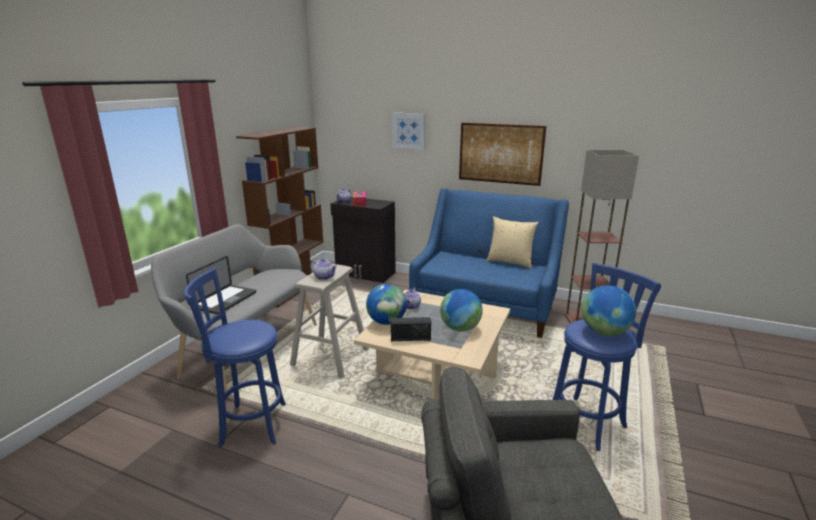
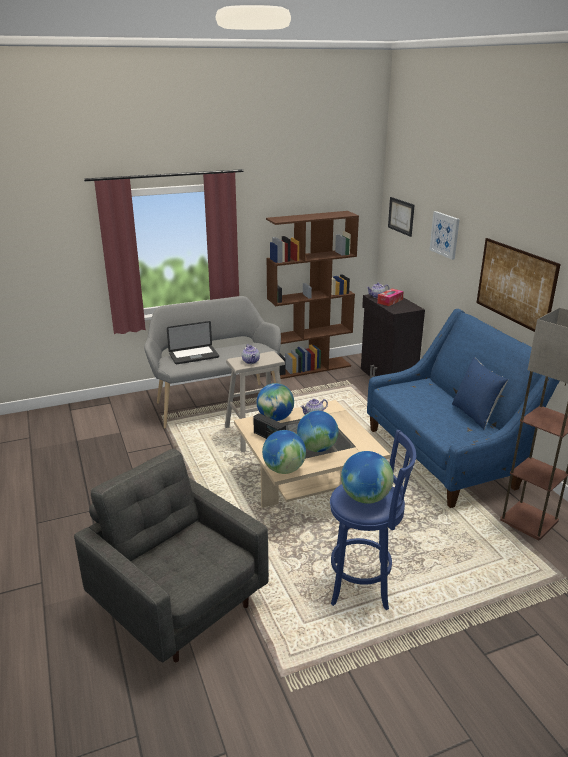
camera: 45 degrees right, 5 degrees up
(249, 424) = (156, 450): blue stool -> none
(346, 126) = (401, 216): none -> picture
(469, 356) = (284, 469): none -> globe
(510, 262) = (475, 415): beige pillow -> blue pillow

